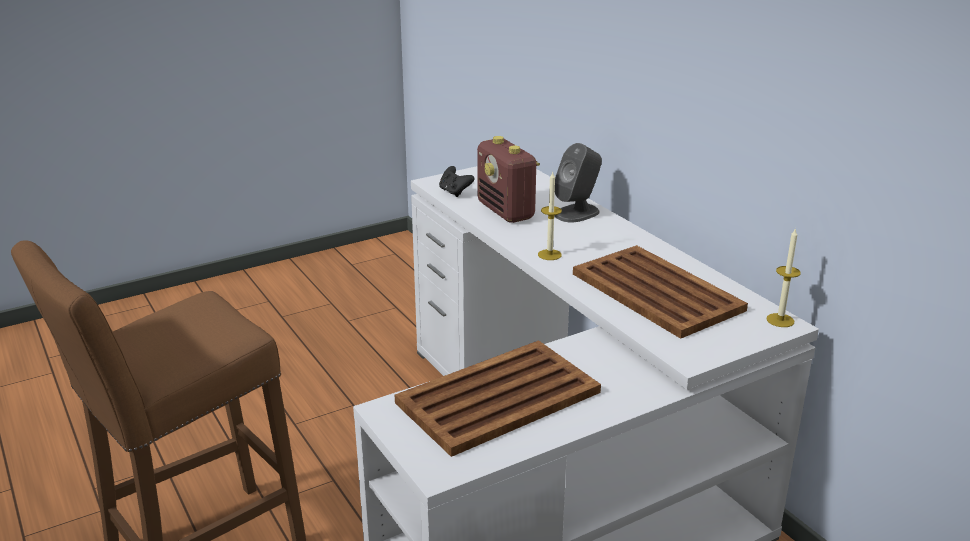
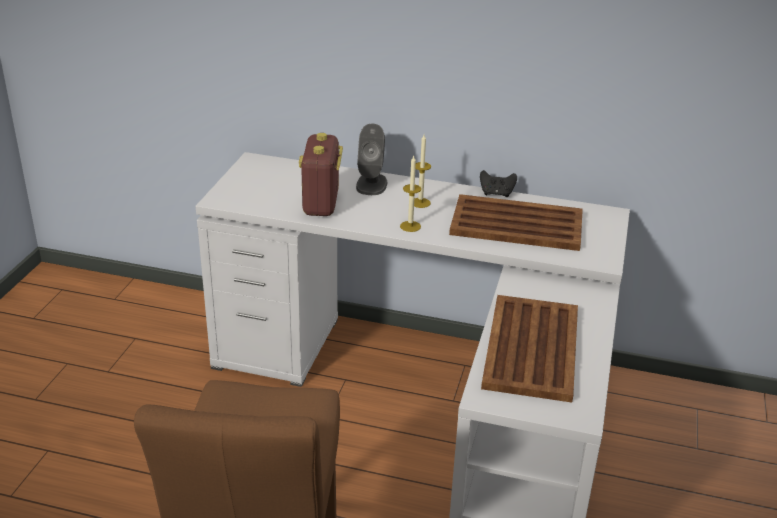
camera: 45 degrees left, 5 degrees up
(455, 192) = (252, 202): black game controller -> black game controller (496, 193)
(506, 211) = (321, 203): radio -> radio turned 75 degrees clockwise
(780, 320) = (606, 212): candle -> candle (420, 203)

